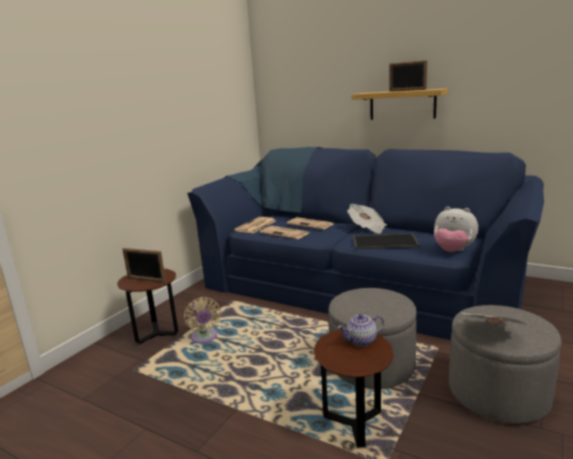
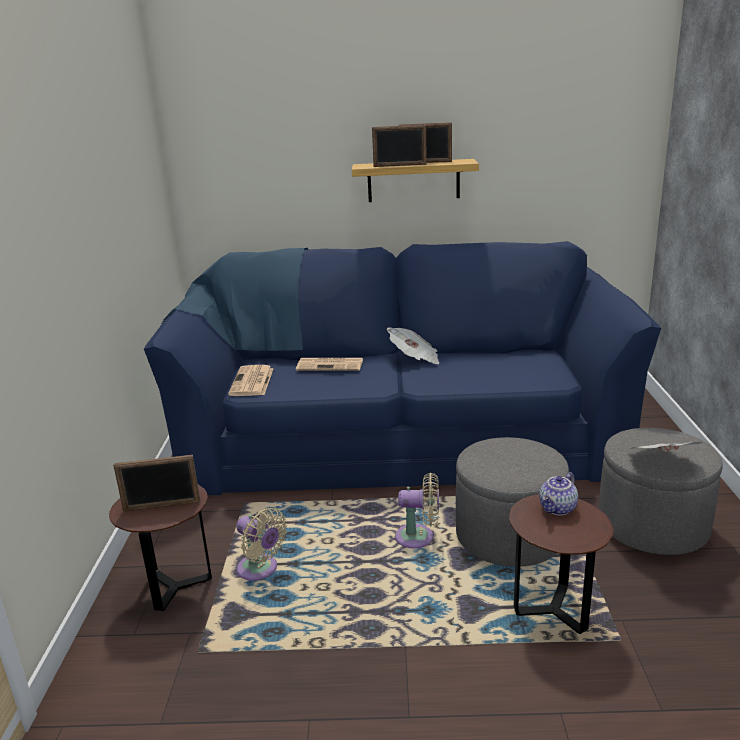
camera: 30 degrees left, 5 degrees up
(285, 233) = (313, 386): newspaper -> none
(310, 347) = (419, 537): none -> beige fan
(385, 92) = (400, 165): none -> picture frame
(385, 241) = (460, 374): tray -> none
(453, 251) = (548, 373): plush toy -> none

